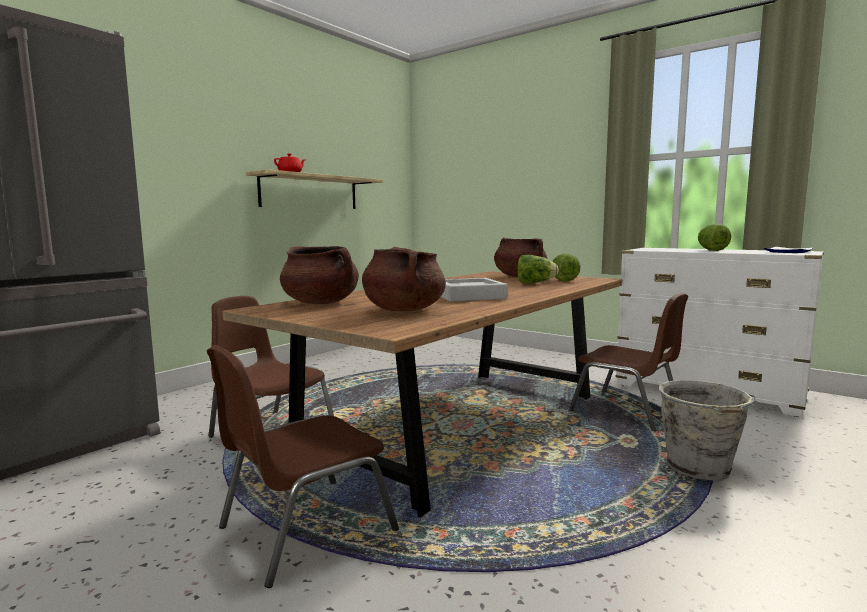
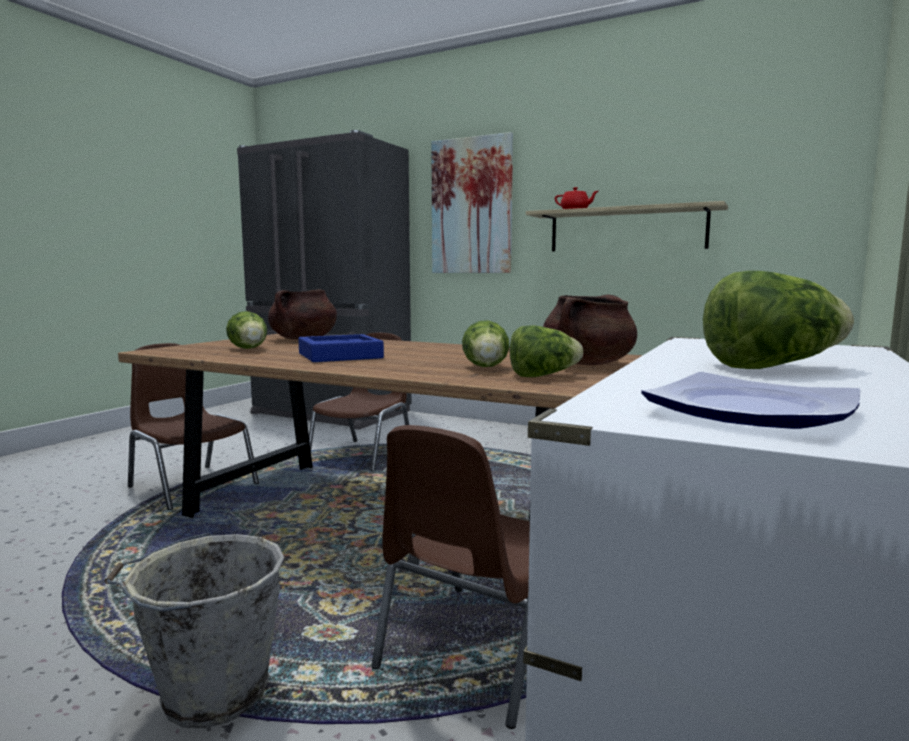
camera: 80 degrees right, 0 degrees up
(172, 153) = (471, 206): none -> picture
(404, 310) = (250, 349): brown cooking pot -> lettuce
(469, 296) = (340, 356): grey tray -> blue tray

